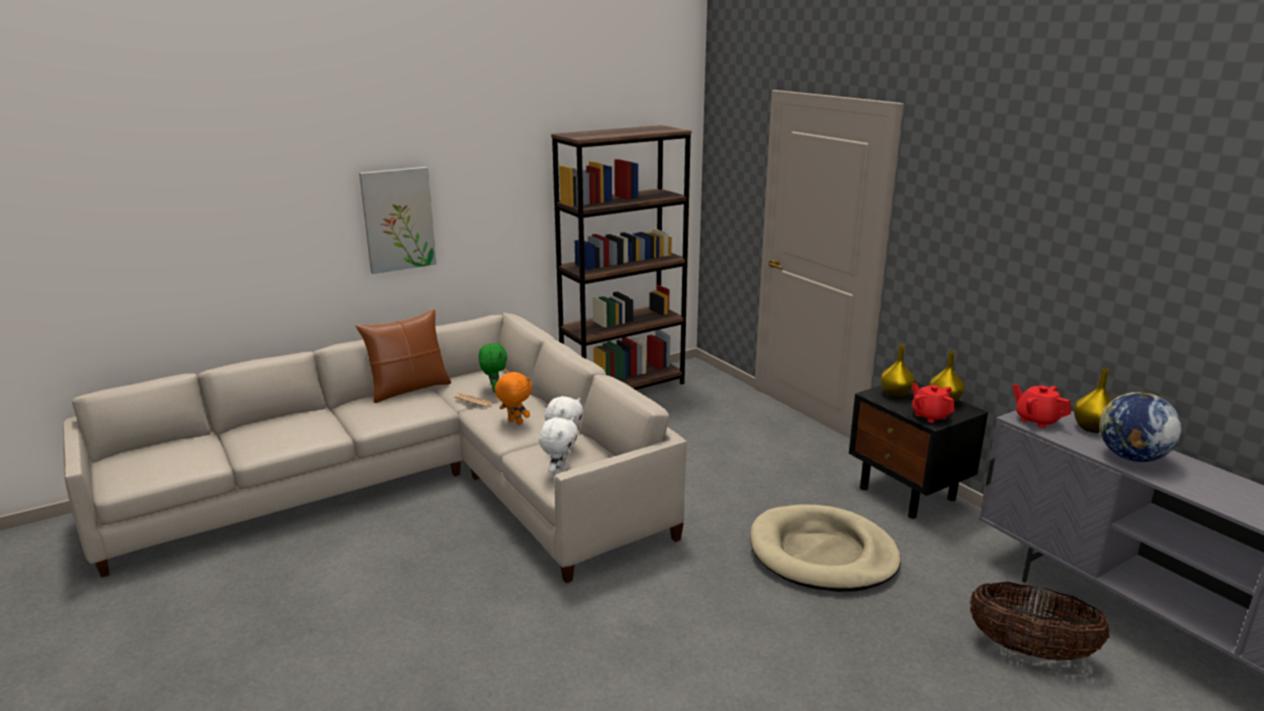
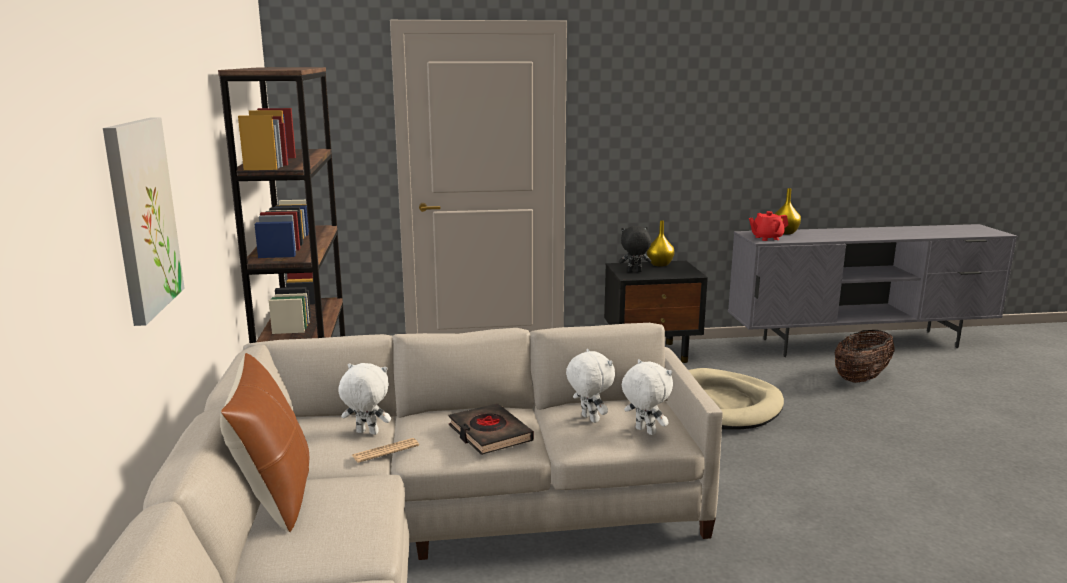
camera: 65 degrees left, 5 degrees down
(494, 390) = (366, 433): green plush toy -> white plush toy
(514, 422) = (489, 434): orange plush toy -> black book
(894, 394) = (634, 272): yellow vase -> black plush toy
(930, 416) = (681, 272): red teapot -> none
(1131, 457) = (830, 236): globe -> none

